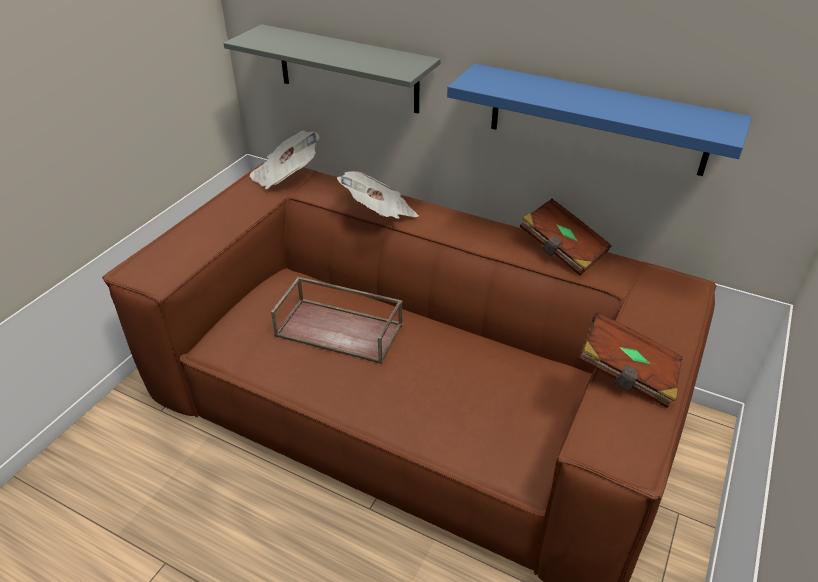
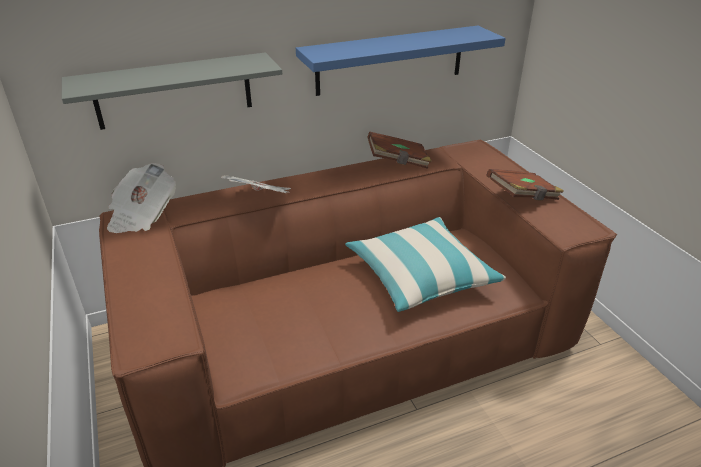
camera: 50 degrees left, 5 degrees down
(341, 329) = (309, 298): brown tray -> none
(459, 383) = (420, 275): none -> pillow

